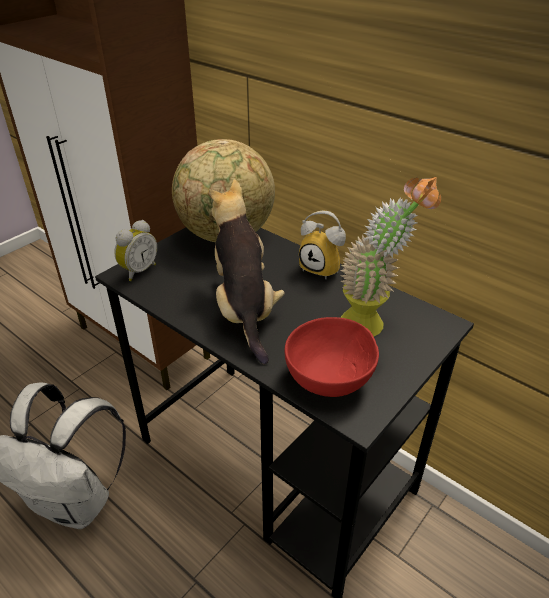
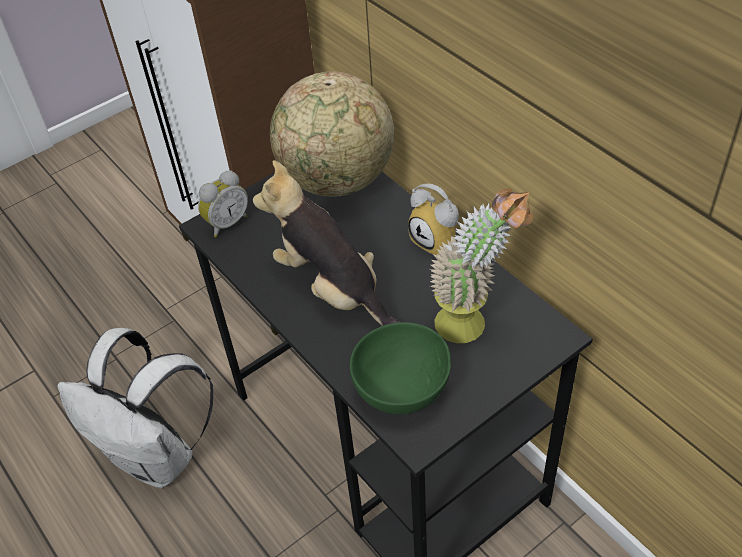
camera: 15 degrees right, 10 degrees up
(244, 309) = (333, 289): plush toy -> plush toy turned 45 degrees counterclockwise
(331, 378) = (404, 388): red bowl -> green bowl

